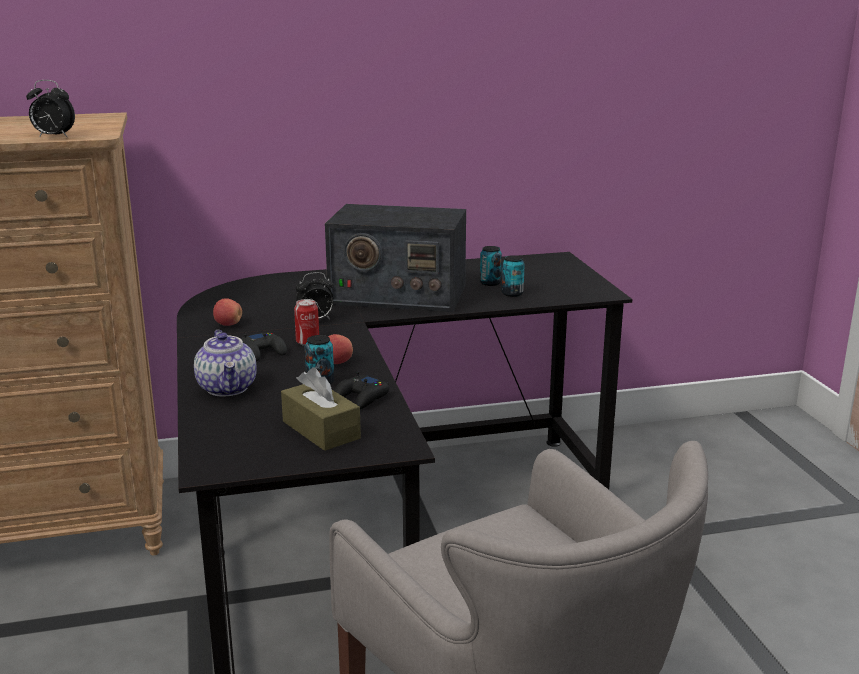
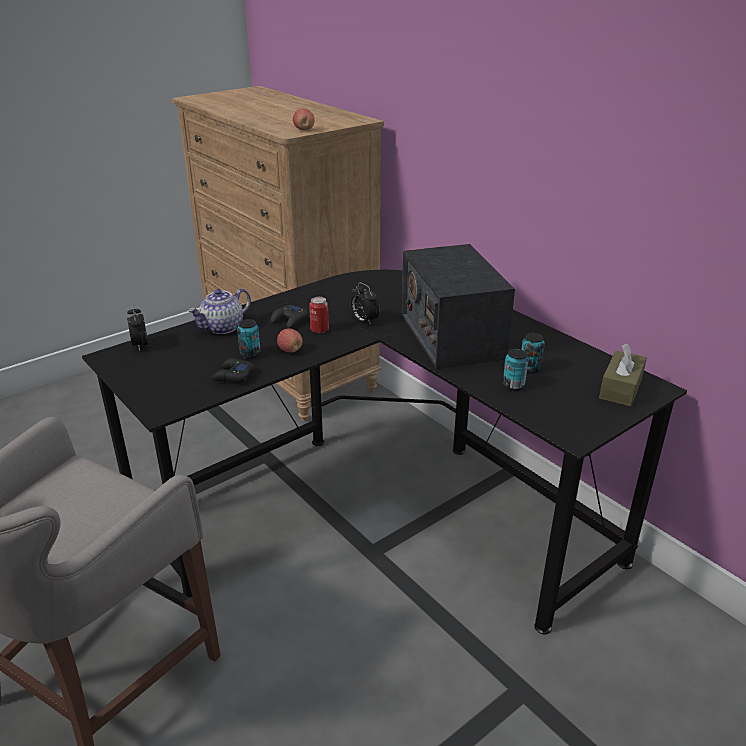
camera: 65 degrees right, 10 degrees up
(53, 137) = (273, 128): alarm clock -> alarm clock (140, 345)
(228, 324) = (329, 295): apple -> apple (304, 130)
(321, 430) = (174, 376): brown tissue box -> brown tissue box (620, 388)

